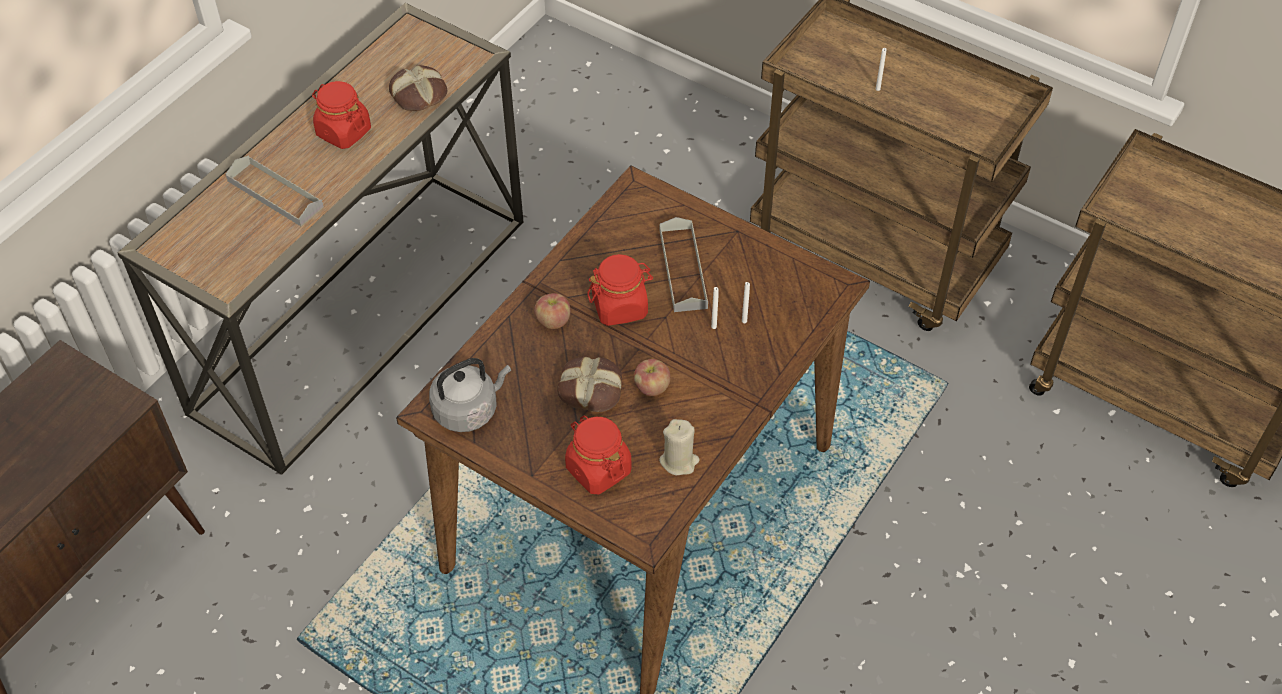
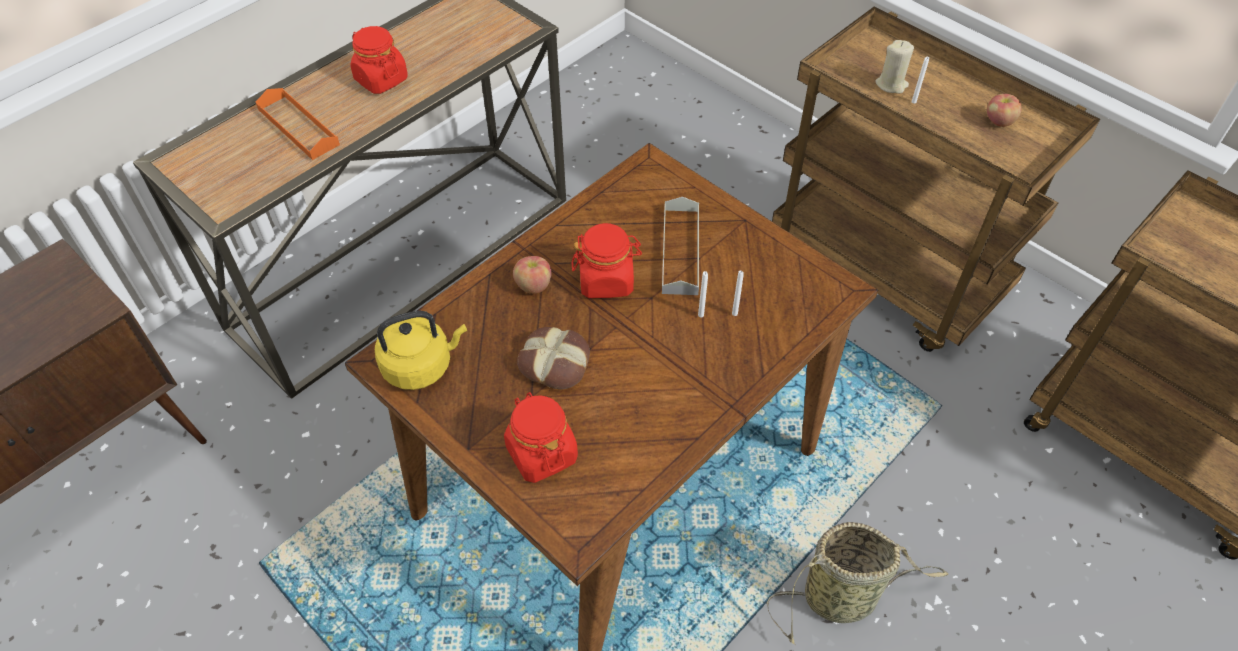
camera: 10 degrees right, 0 degrees up
(275, 194) = (298, 127): grey tray -> orange tray
(419, 95) = (461, 55): bread -> none
(469, 409) = (421, 366): grey kettle -> yellow kettle
(651, 387) = (620, 371): apple -> apple (999, 121)
(679, 461) = (632, 458): beige candle -> beige candle (891, 84)
(878, 579) = (843, 597): none -> basket

